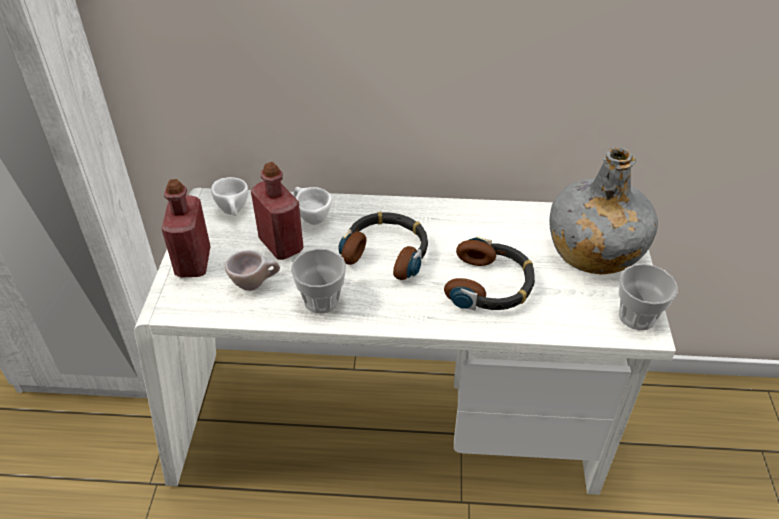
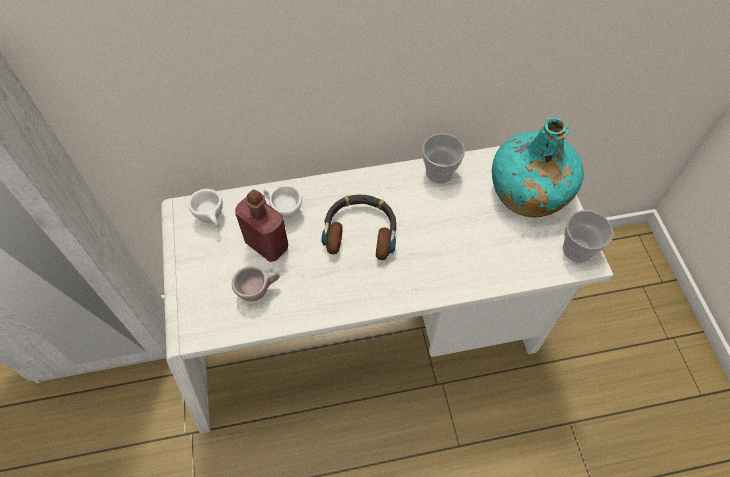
camera: 15 degrees left, 15 degrees up
(193, 262) = (195, 281): red bottle -> none
(321, 300) = (321, 294): cup -> cup (439, 172)
(490, 285) = (456, 246): headphones -> none
(593, 250) = (528, 191): grey bottle -> turquoise bottle

